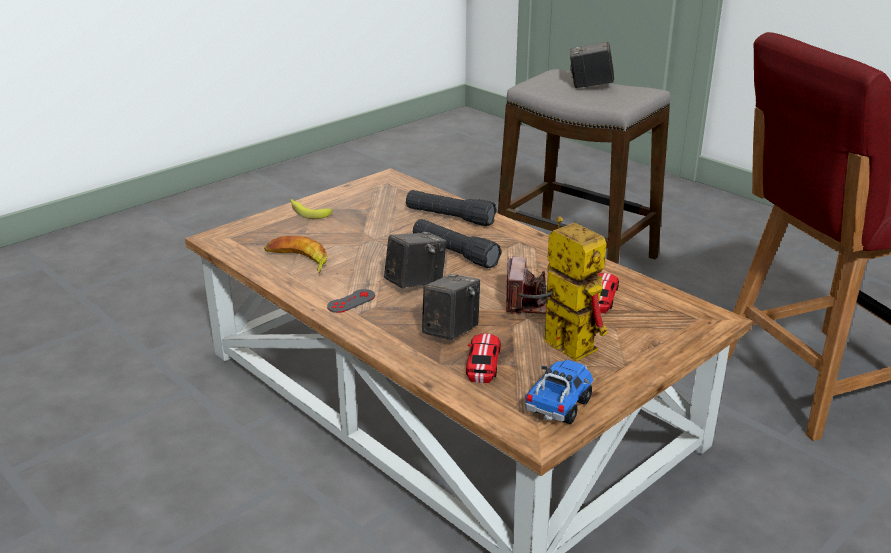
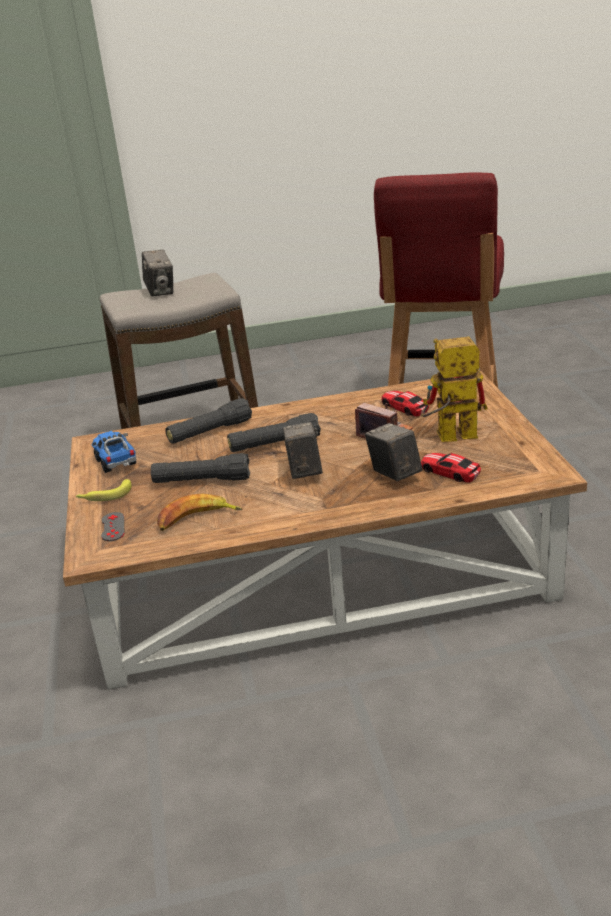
camera: 55 degrees left, 0 degrees up
(351, 301) = (301, 507): grey game controller -> grey game controller (113, 527)
(361, 242) = (202, 481): none -> black flashlight
(559, 406) = (527, 458): toy truck -> toy truck (116, 462)
(590, 86) = (160, 291): camera -> camera turned 60 degrees counterclockwise

